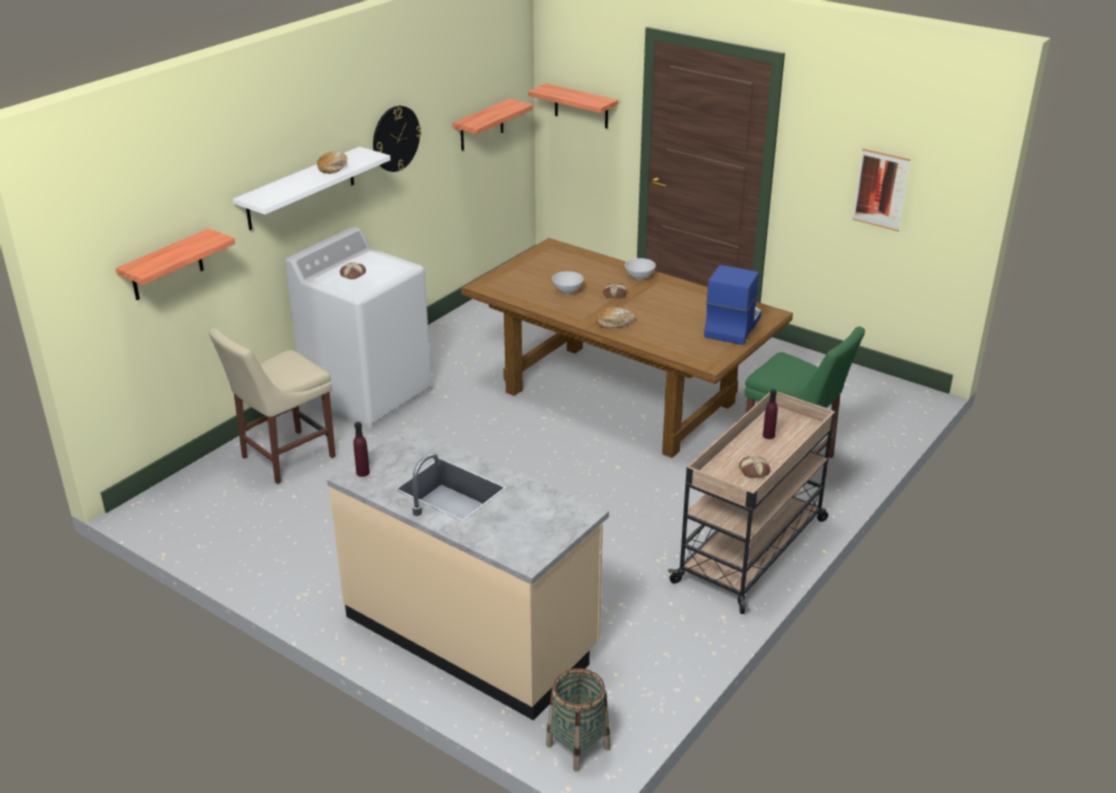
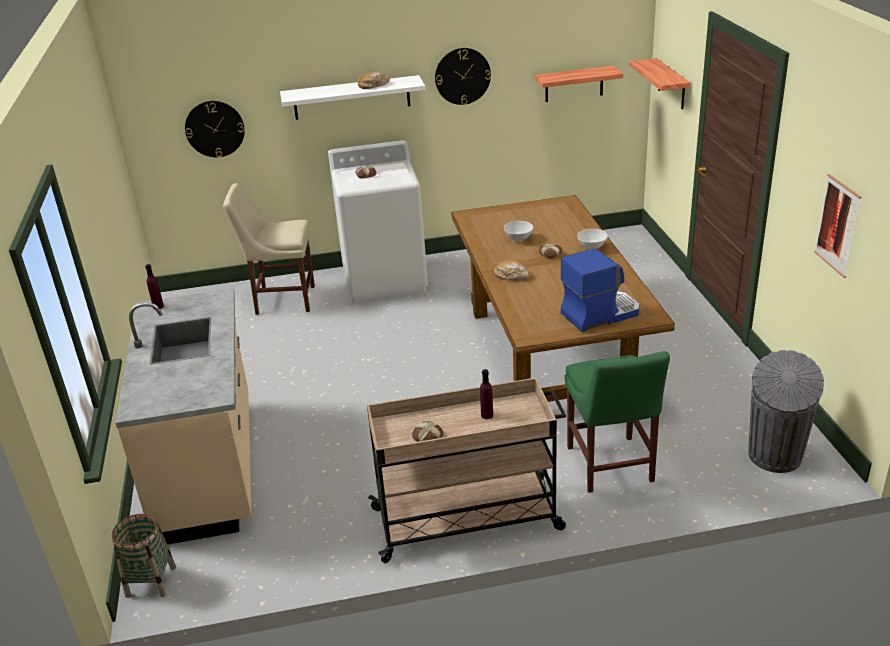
camera: 45 degrees right, 0 degrees up
(166, 266) = (214, 129): shelf -> wall clock
(879, 402) = (774, 457): none -> grey trash can

